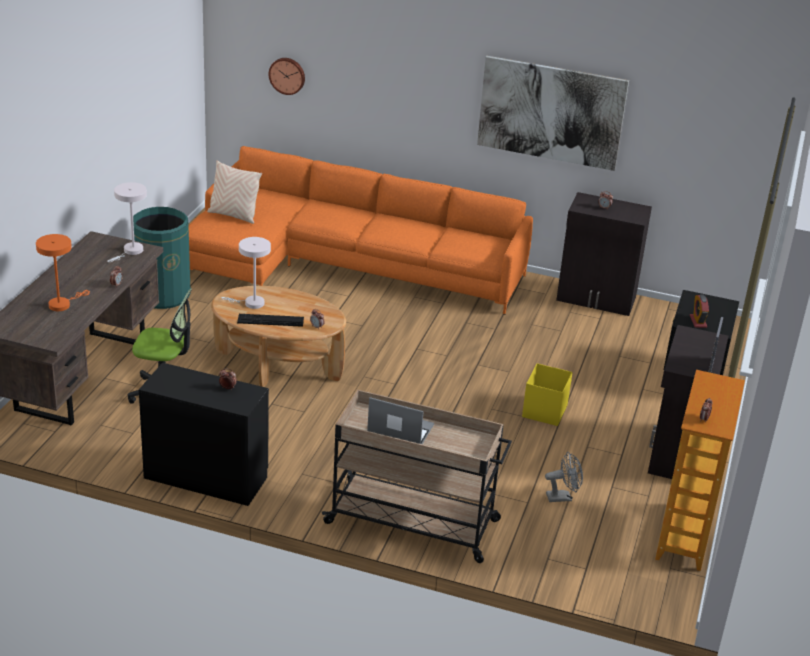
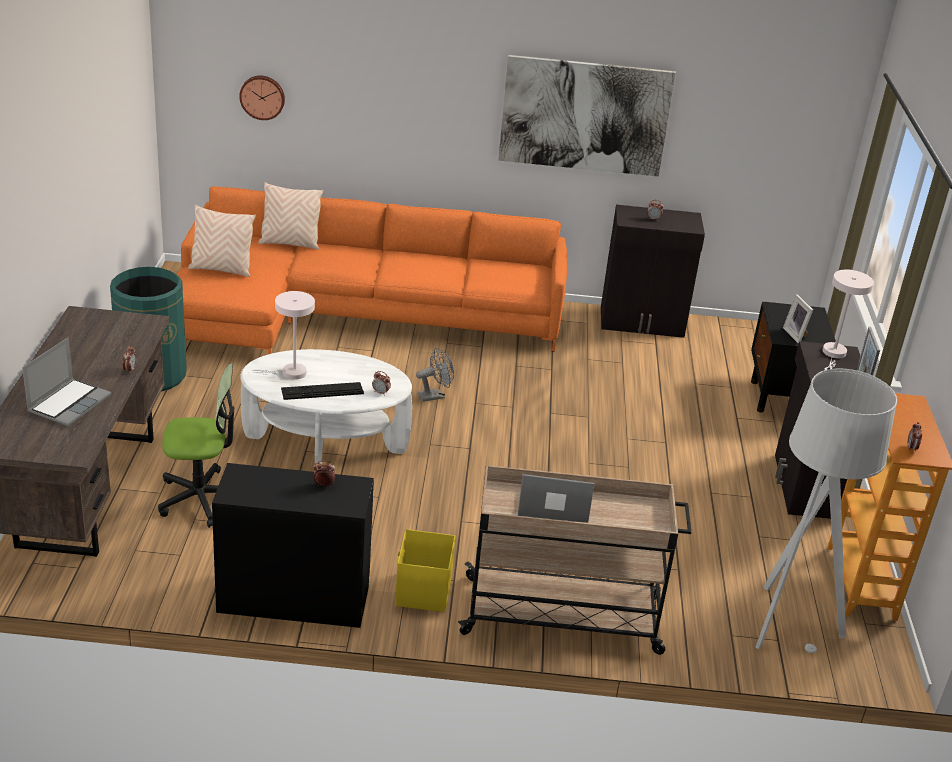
camera: 15 degrees left, 0 degrees up
(62, 304) = (69, 403): orange table lamp -> laptop
(131, 251) = (131, 326): white table lamp -> white table lamp (833, 354)
(277, 366) = (325, 445): brown coffee table -> white coffee table
(299, 199) = (290, 243): none -> beige pillow
(544, 411) = (646, 458): yellow storage box -> yellow storage box (423, 592)
(562, 497) = (713, 557): grey fan -> grey fan (435, 395)
(601, 558) = (788, 624): none -> grey floor lamp
(698, 321) = (796, 335): alarm clock -> picture frame

